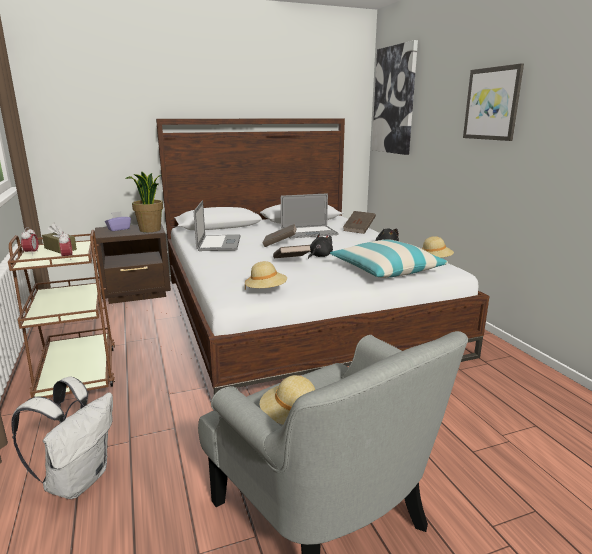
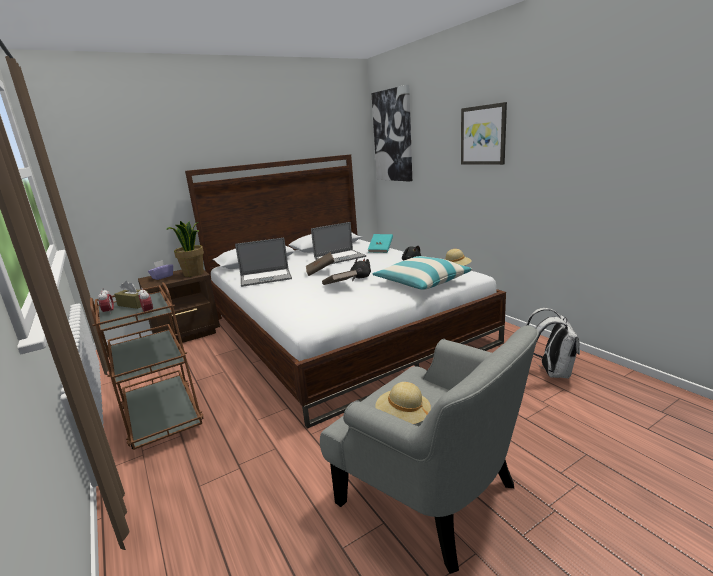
camera: 10 degrees left, 0 degrees up
(78, 479) = (207, 511): white backpack -> white backpack (552, 372)
(219, 243) = (265, 278): laptop -> laptop turned 90 degrees clockwise
(266, 290) = (332, 314): beige hat -> none
(359, 230) = (381, 250): brown book -> turquoise book

